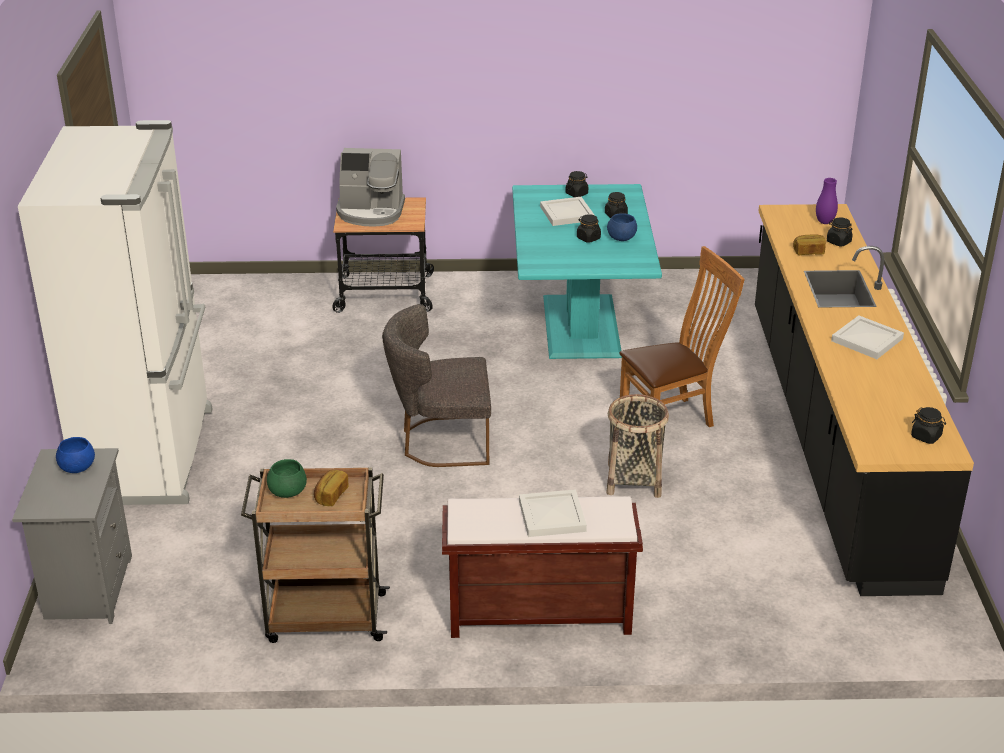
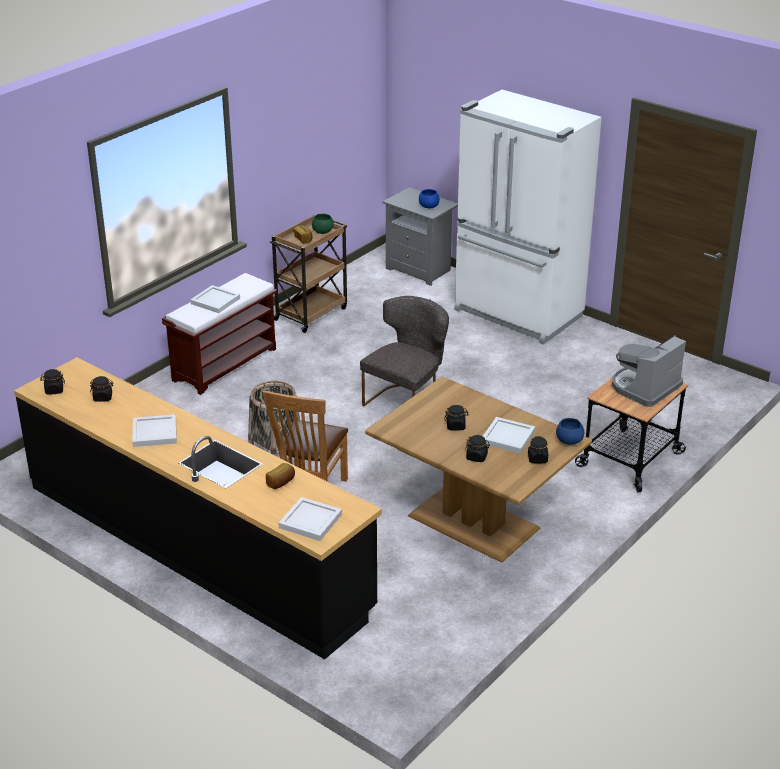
camera: 130 degrees right, 0 degrees up
(579, 326) = (474, 521): turquoise dining table -> brown dining table
(621, 238) = (436, 439): blue bowl -> blue bowl (569, 441)
(824, 222) = (309, 521): purple vase -> white tray
(838, 242) = (273, 506): black jar -> black jar (103, 397)

